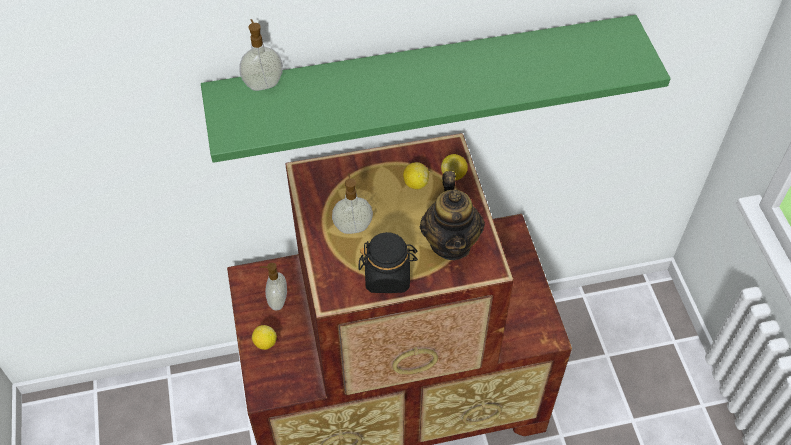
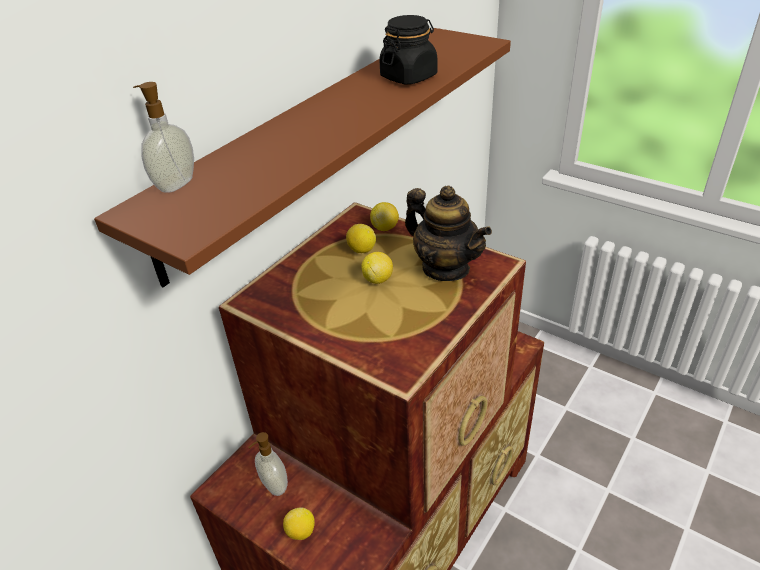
camera: 40 degrees left, 15 degrees down
(353, 227) = (347, 310): soap dispenser -> none
(388, 276) = (428, 323): black jar -> black jar (409, 77)
(398, 217) = (378, 279): none -> lemon
(423, 76) = (310, 141): green shelf -> brown shelf

